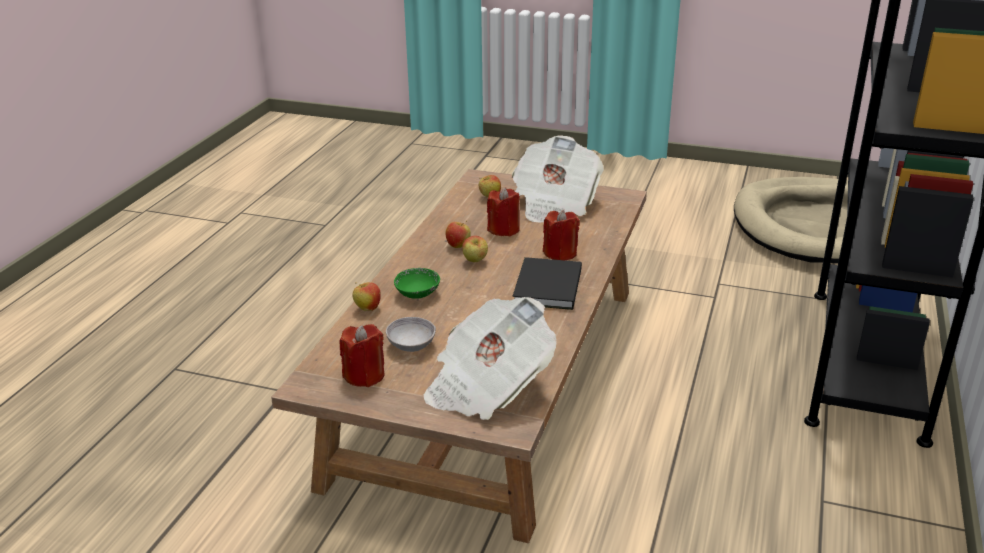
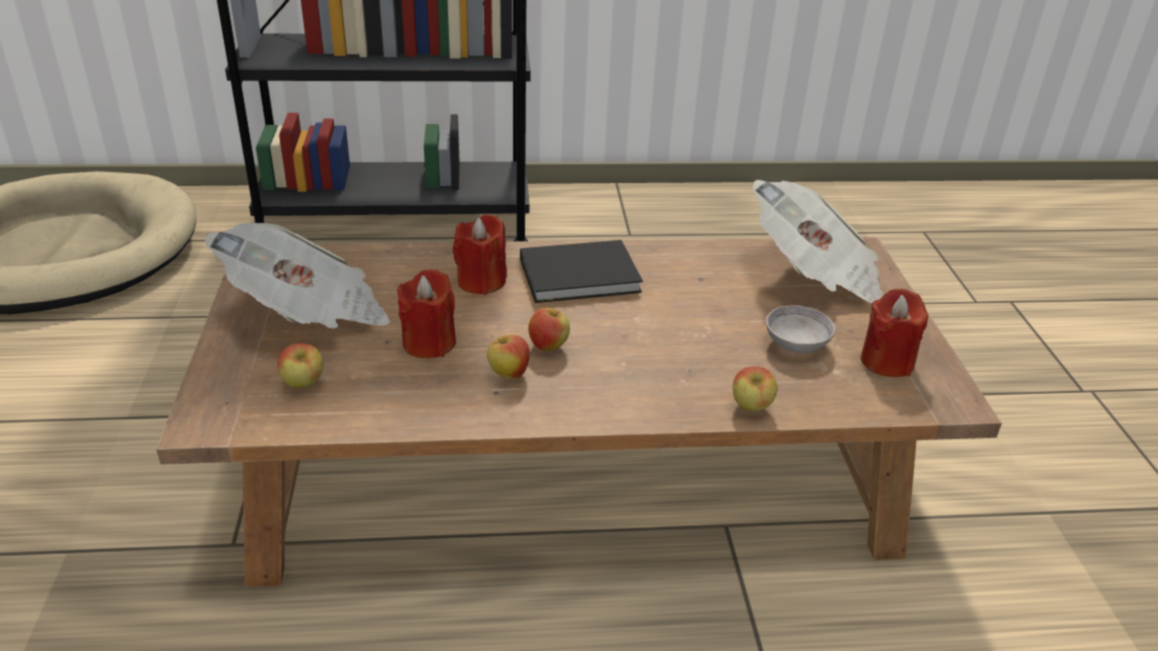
camera: 115 degrees left, 5 degrees up
(417, 294) = (676, 374): green bowl -> none

